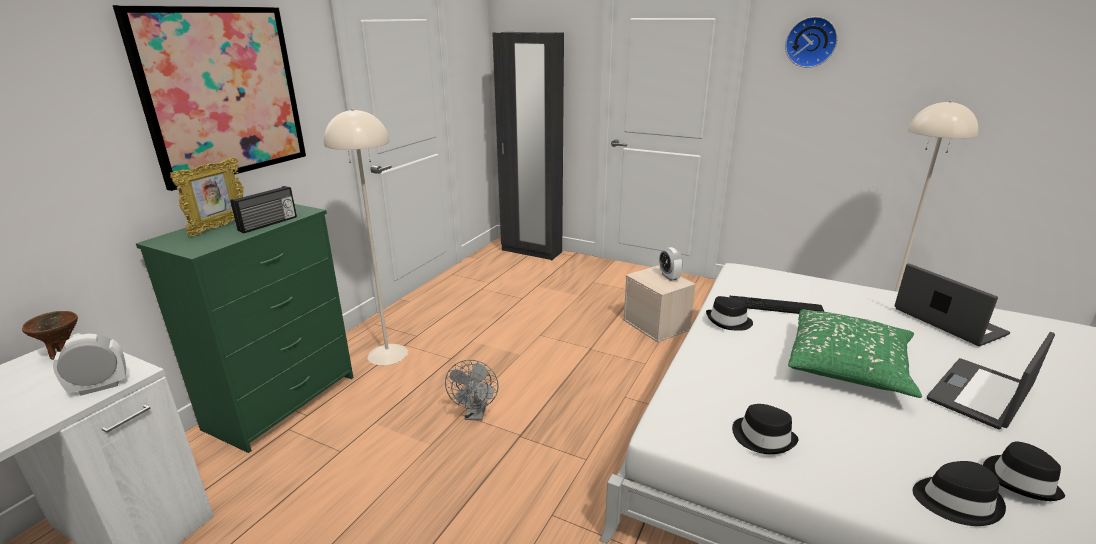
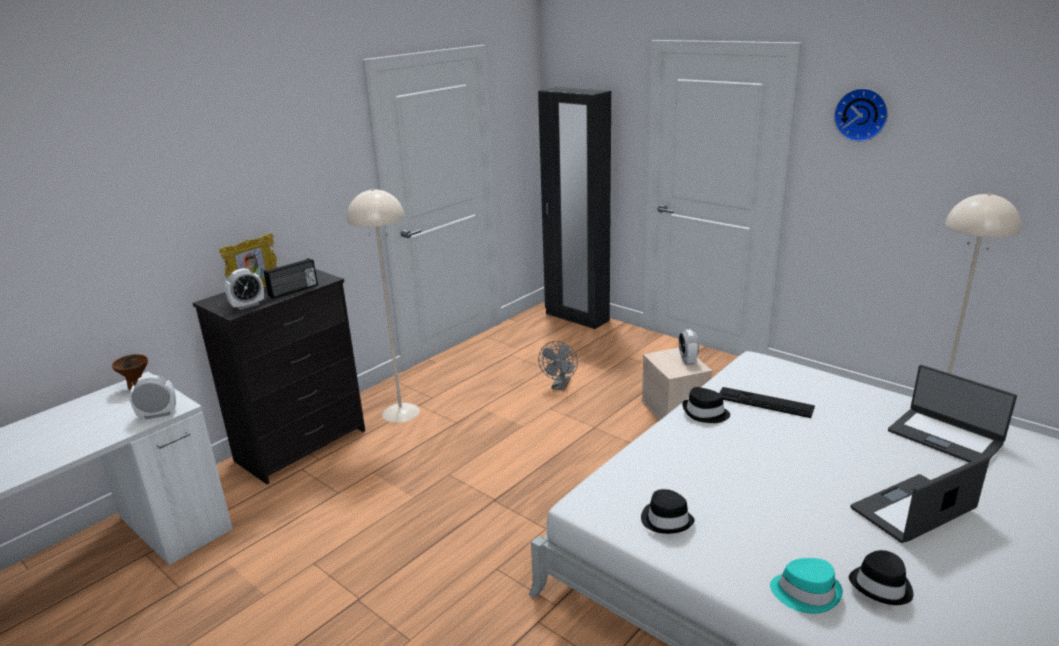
camera: 15 degrees right, 0 degrees up
(213, 242) = (247, 305): none -> alarm clock
(223, 93) = (267, 176): picture -> none
(283, 401) = (302, 445): green dresser -> black dresser
(475, 414) = (461, 476): grey fan -> grey fan (560, 386)
(848, 366) = (796, 468): green pillow -> none
(947, 322) = (945, 437): laptop -> laptop turned 150 degrees clockwise
(955, 500) = (806, 592): black hat -> turquoise hat

